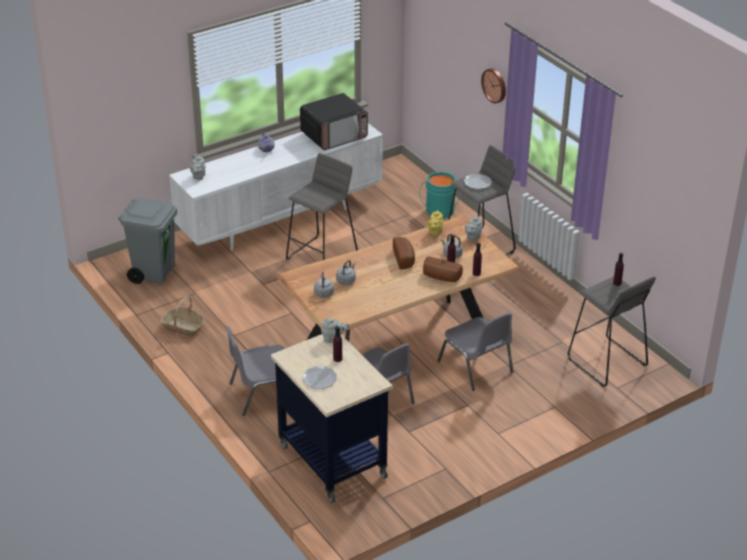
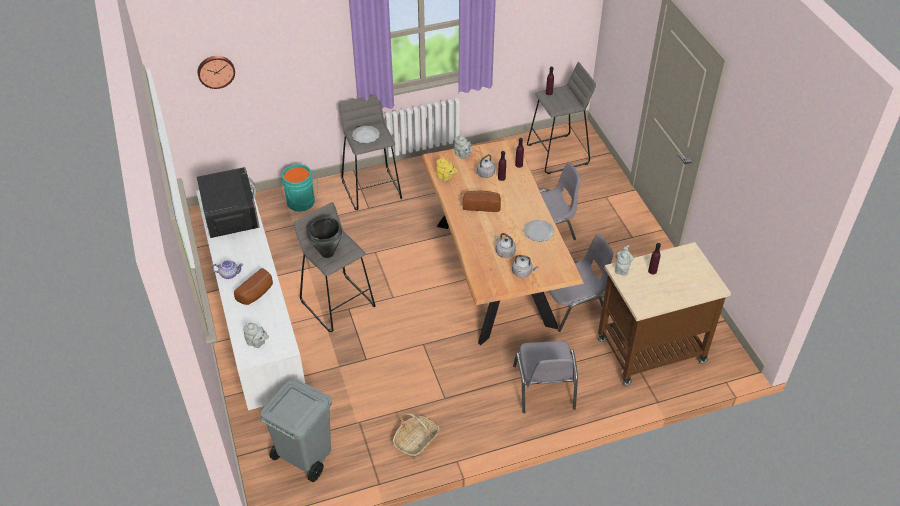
camera: 75 degrees left, 10 degrees up
(312, 191) = (328, 253): none -> black cooking pot
(319, 378) = (680, 288): plate -> plate (538, 231)
(331, 461) = (650, 352): blue cart -> brown cart
(441, 277) = (518, 188): bread -> bread (257, 293)
(495, 85) = (317, 51): wall clock -> wall clock (216, 71)

